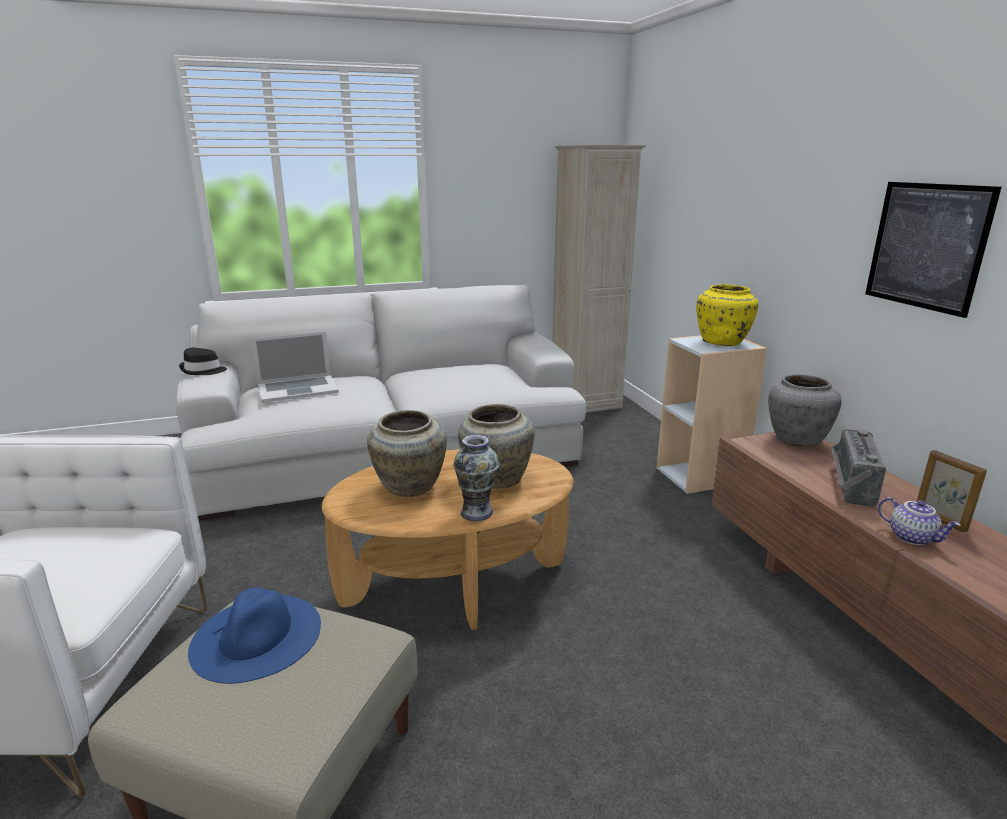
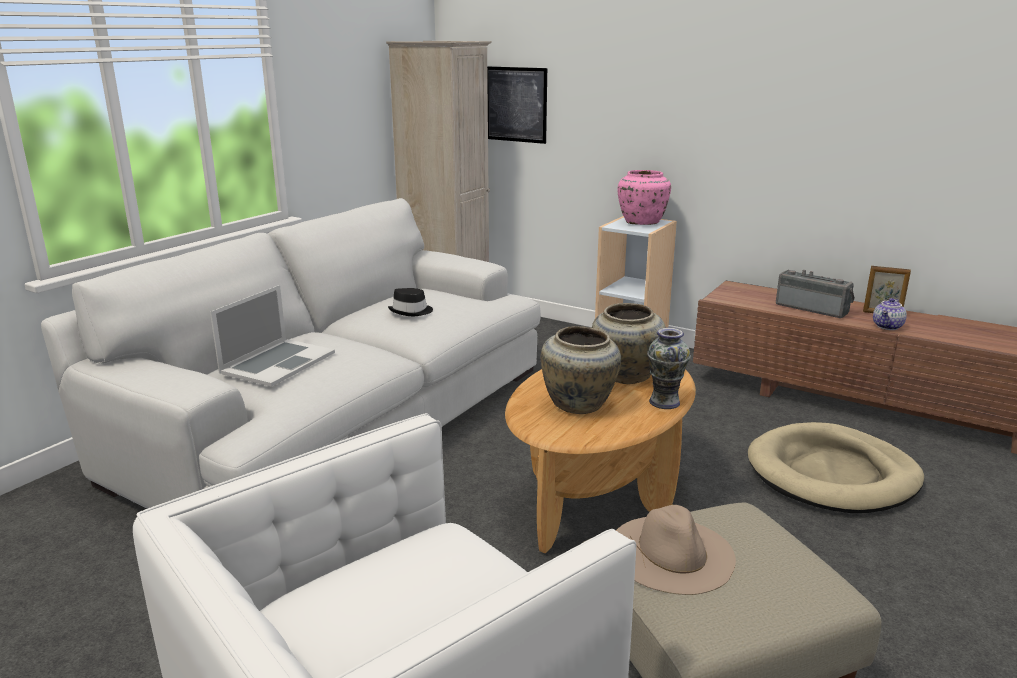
camera: 40 degrees left, 0 degrees up
(203, 370) = (141, 372): black hat -> black hat (411, 311)
(257, 636) = (672, 553): blue hat -> beige hat
(705, 682) = (832, 474): none -> beige dog bed
(722, 342) = (642, 222): yellow vase -> pink vase
(796, 439) = (738, 289): grey vase -> none
(848, 485) = (812, 308): radio -> radio turned 150 degrees clockwise
(912, 537) = (888, 327): teapot -> teapot turned 120 degrees clockwise
(927, 246) = (825, 122): picture -> picture (516, 104)

